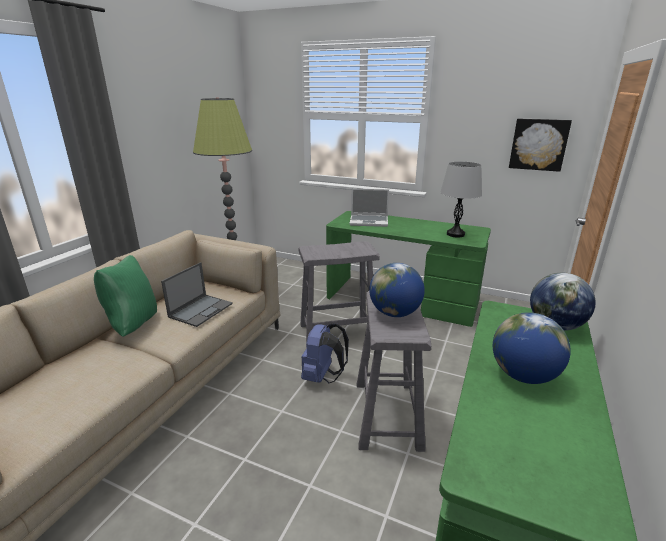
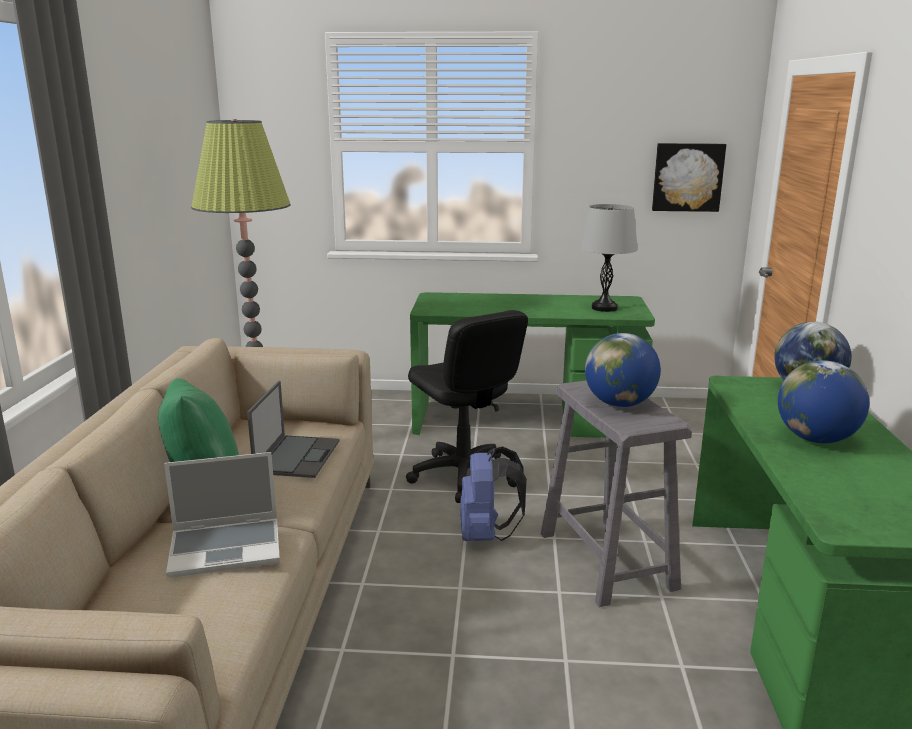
camera: 20 degrees left, 5 degrees down
(336, 332) = (463, 476): grey stool -> black office chair
(369, 221) = (470, 303): laptop -> laptop (227, 548)

